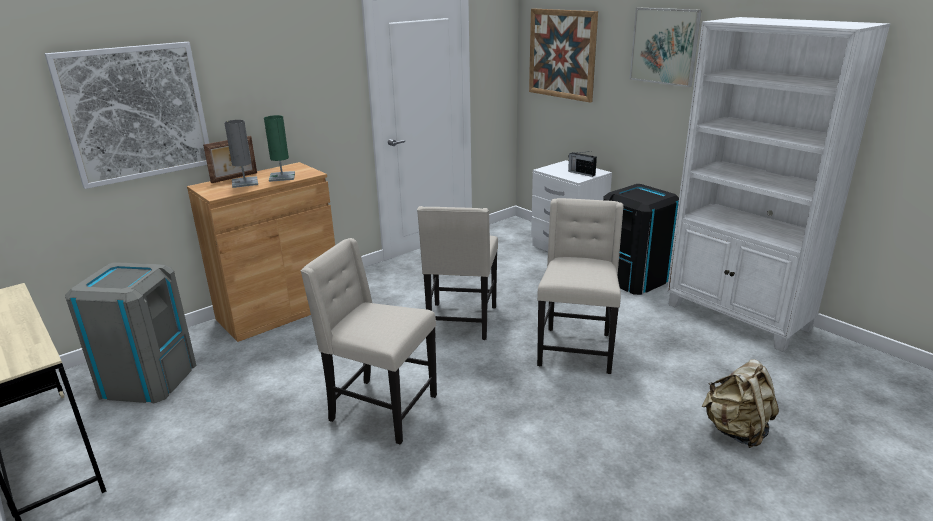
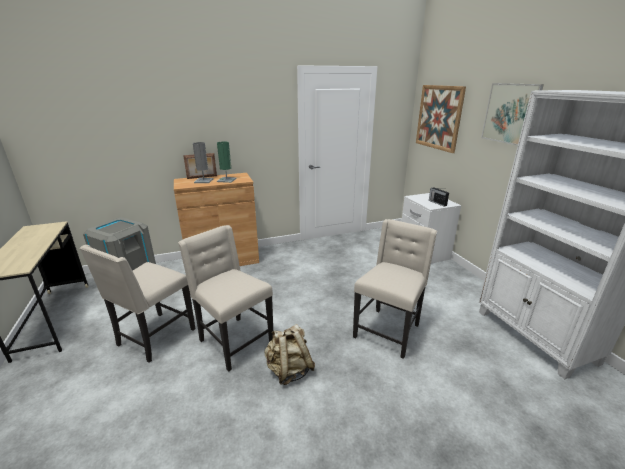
camera: 20 degrees right, 0 degrees up
(136, 113) = (145, 133): picture -> none
(461, 322) = (321, 292): beige chair -> beige chair (155, 338)
(633, 278) = (461, 285): black trash can -> none
(736, 430) = (486, 444): beige backpack -> beige backpack (289, 370)

